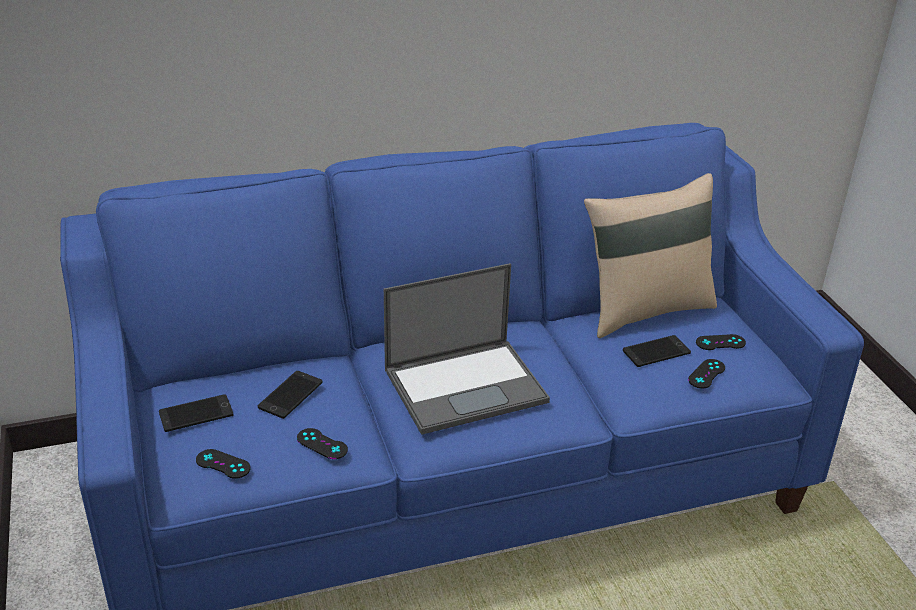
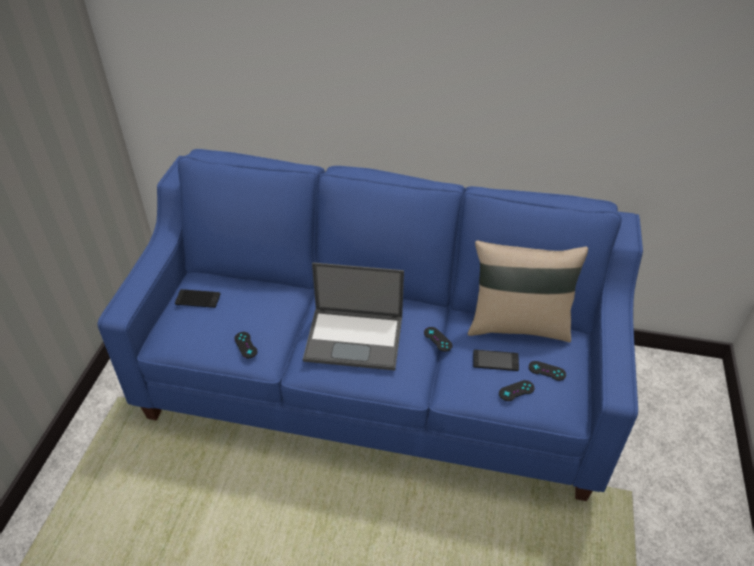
camera: 30 degrees right, 10 degrees up
(223, 464) = (187, 336): black game controller -> black game controller (438, 339)
(290, 395) = (253, 306): phone -> none

